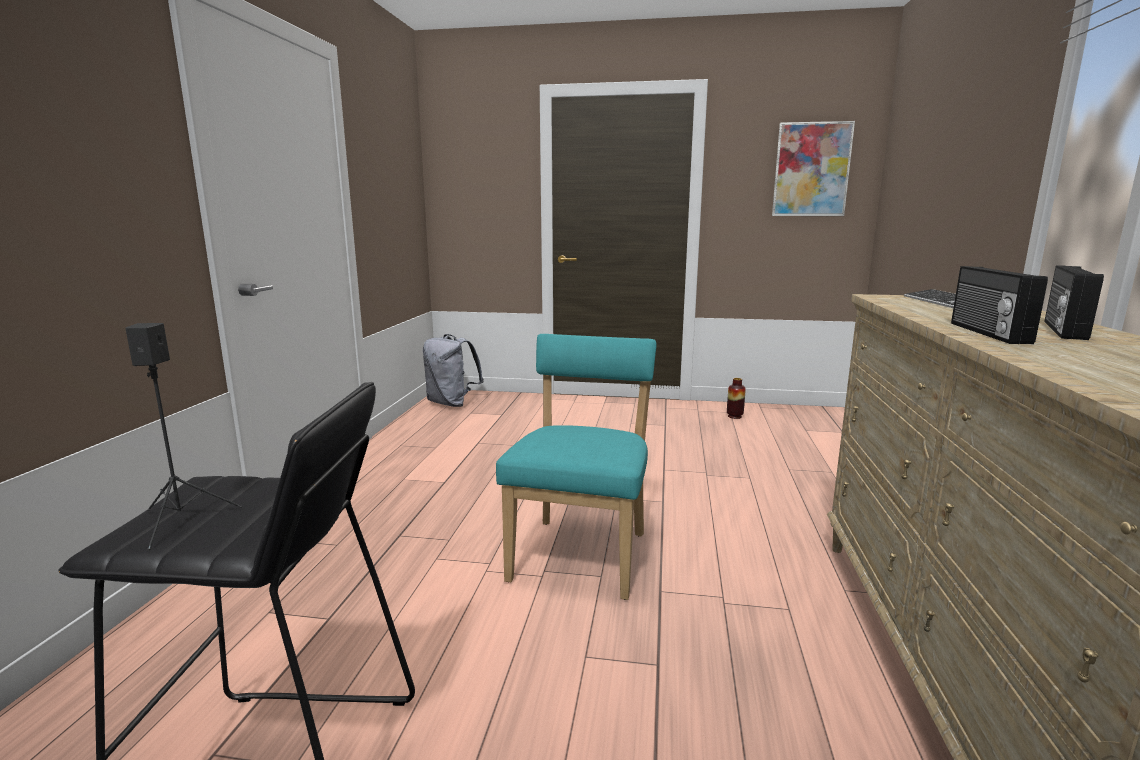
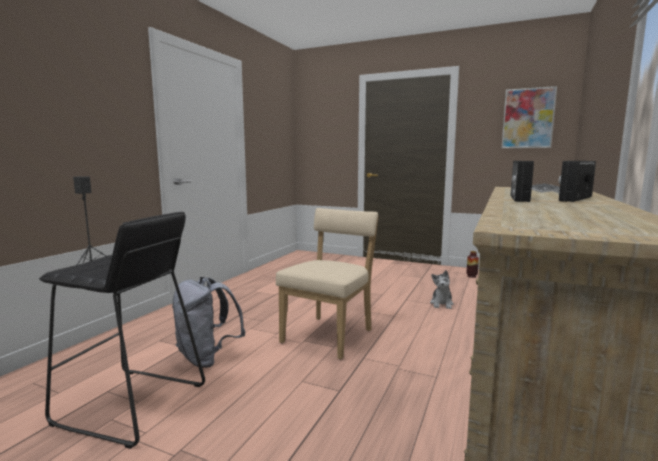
camera: 15 degrees right, 5 degrees down
(452, 403) = (301, 257): grey backpack -> grey backpack (207, 358)
(582, 553) = (330, 335): turquoise chair -> beige chair
(720, 471) = (442, 304): none -> plush toy

